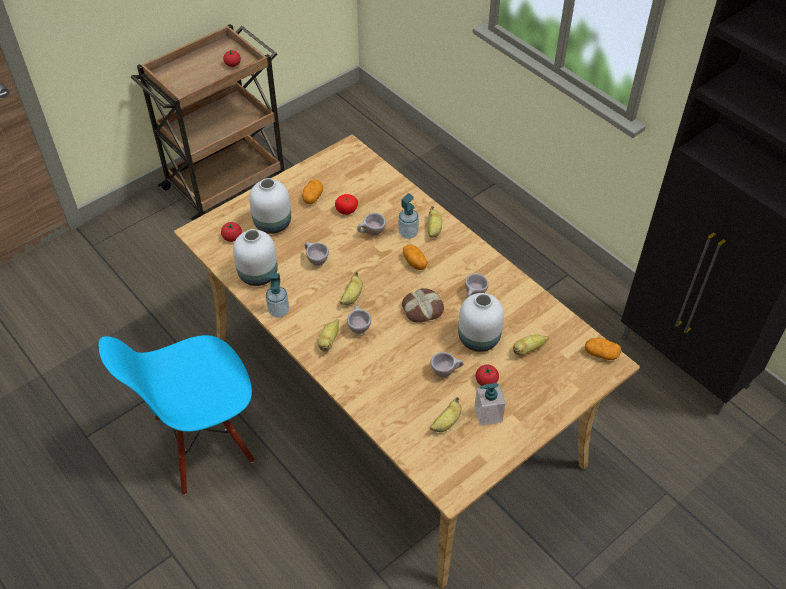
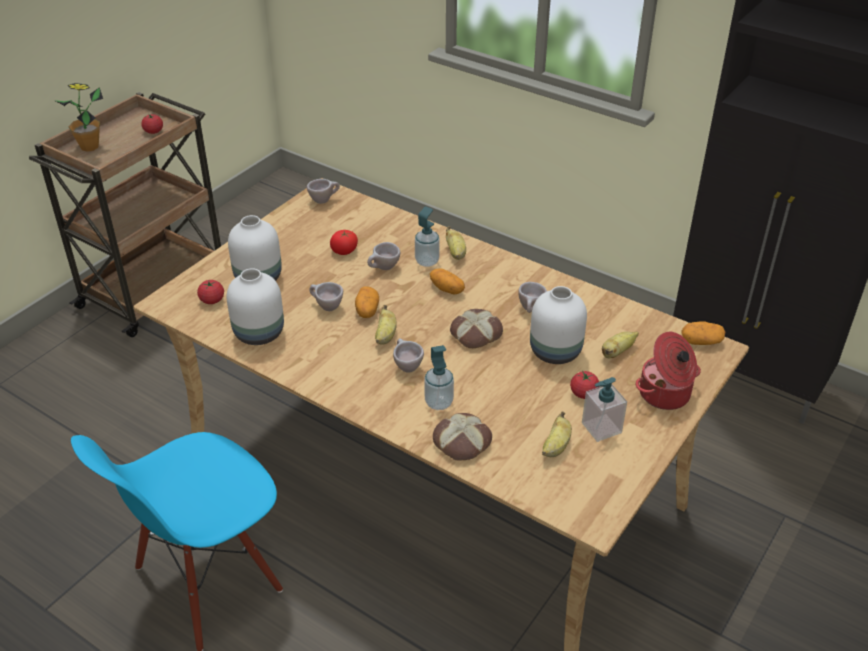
camera: 15 degrees left, 10 degrees down
(180, 72) = (89, 147): none -> potted plant
(278, 311) = (299, 367): soap dispenser -> soap dispenser (439, 402)
(312, 197) = (298, 244): potato -> potato (367, 310)
(329, 341) = (375, 387): banana -> none
(377, 403) = (462, 442): none -> bread
(446, 372) = (532, 393): beige cup -> beige cup (324, 200)
(550, 396) = (665, 395): none -> cooking pot

